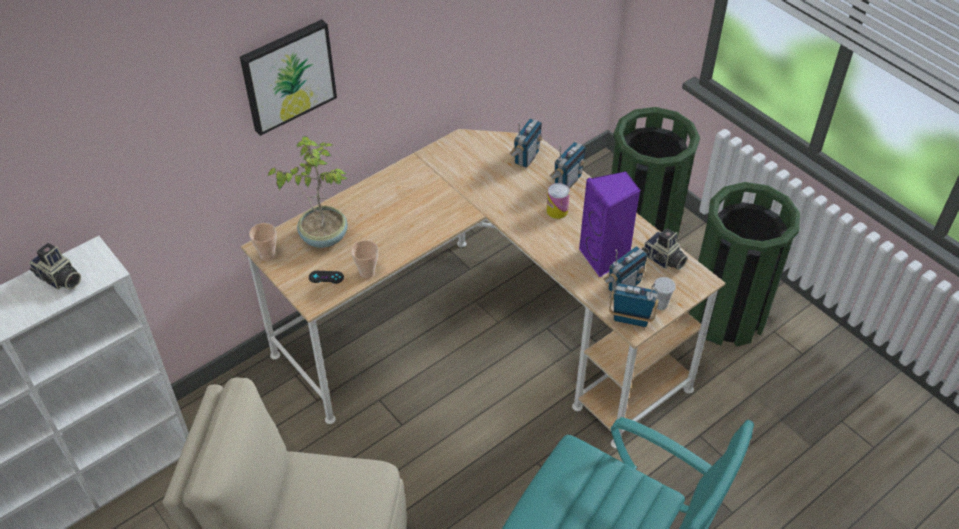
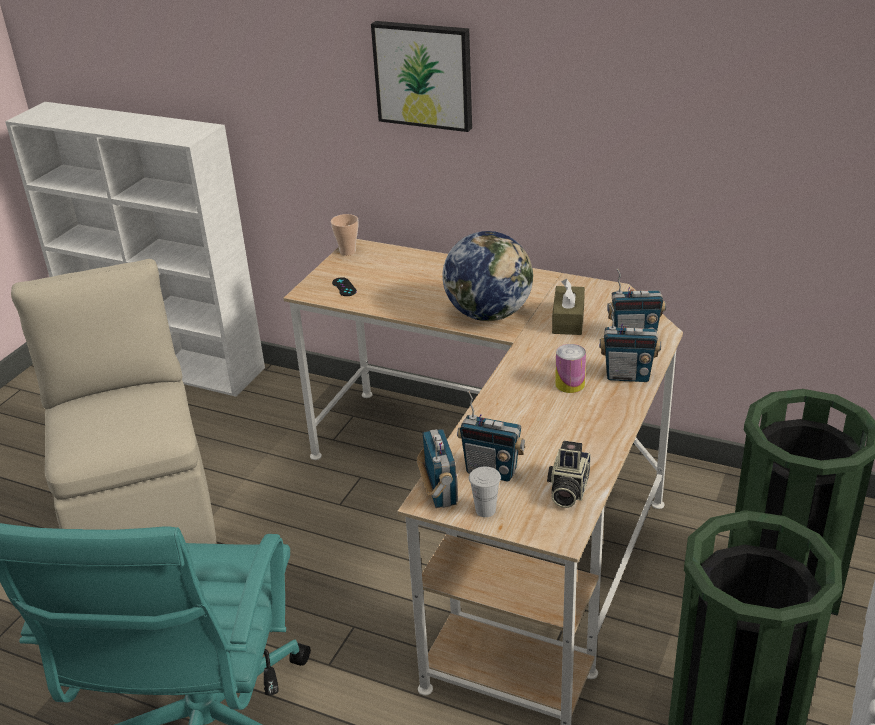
camera: 65 degrees right, 15 degrees down
(59, 279) = (166, 128): camera -> none
(323, 236) = (395, 268): potted plant -> none
(367, 272) = (368, 304): cup -> none
(438, 212) = (489, 314): none -> globe
(480, 177) = (568, 320): none -> brown tissue box
(605, 257) = (527, 442): purple speaker -> none

